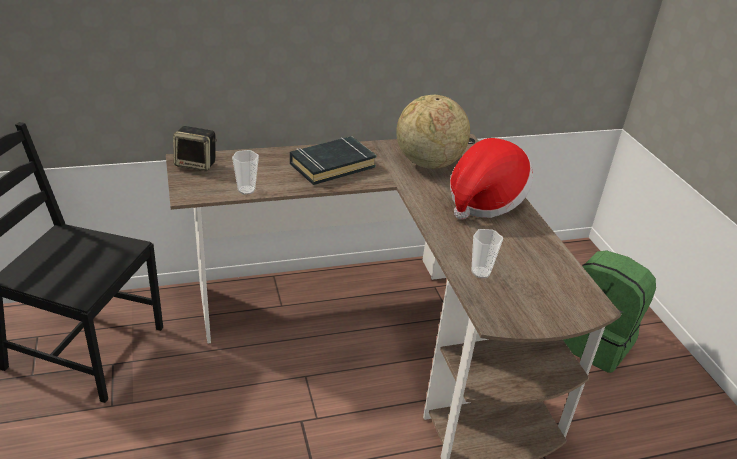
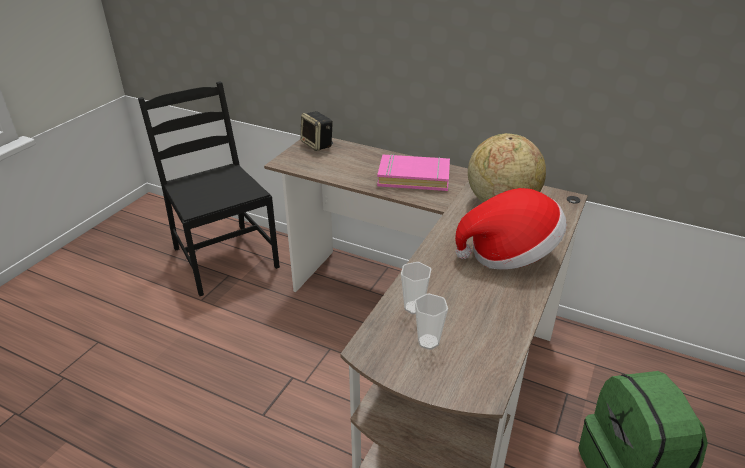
camera: 45 degrees right, 0 degrees up
(246, 190) = (325, 173): cup -> cup (428, 342)
(332, 165) = (414, 177): black book -> pink book

